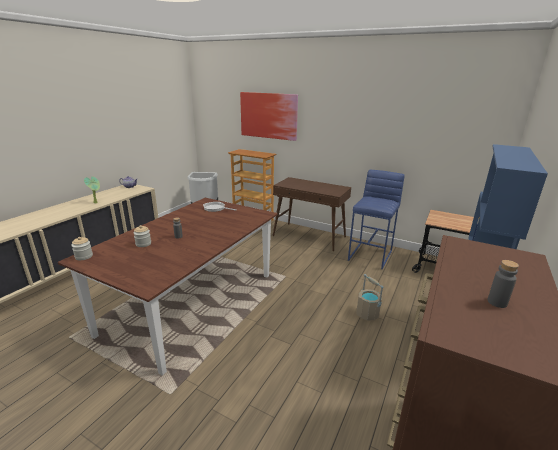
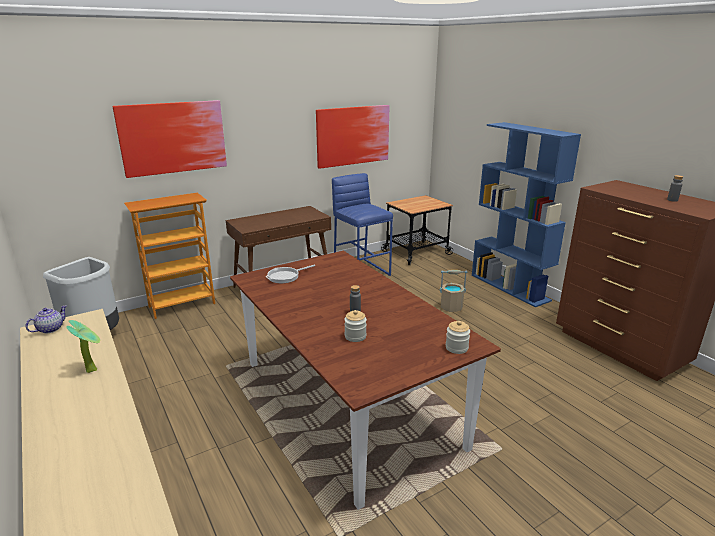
camera: 60 degrees left, 0 degrees up
(84, 256) = (356, 384): jar -> jar (456, 348)
(406, 138) = (353, 135): none -> picture

